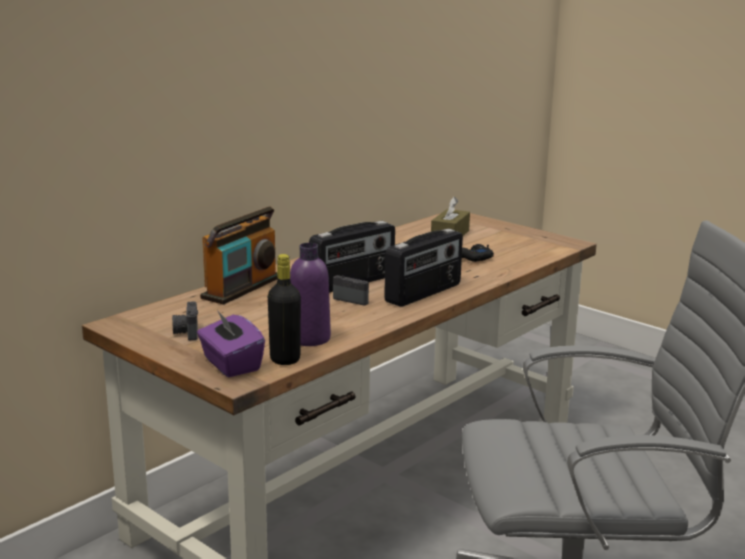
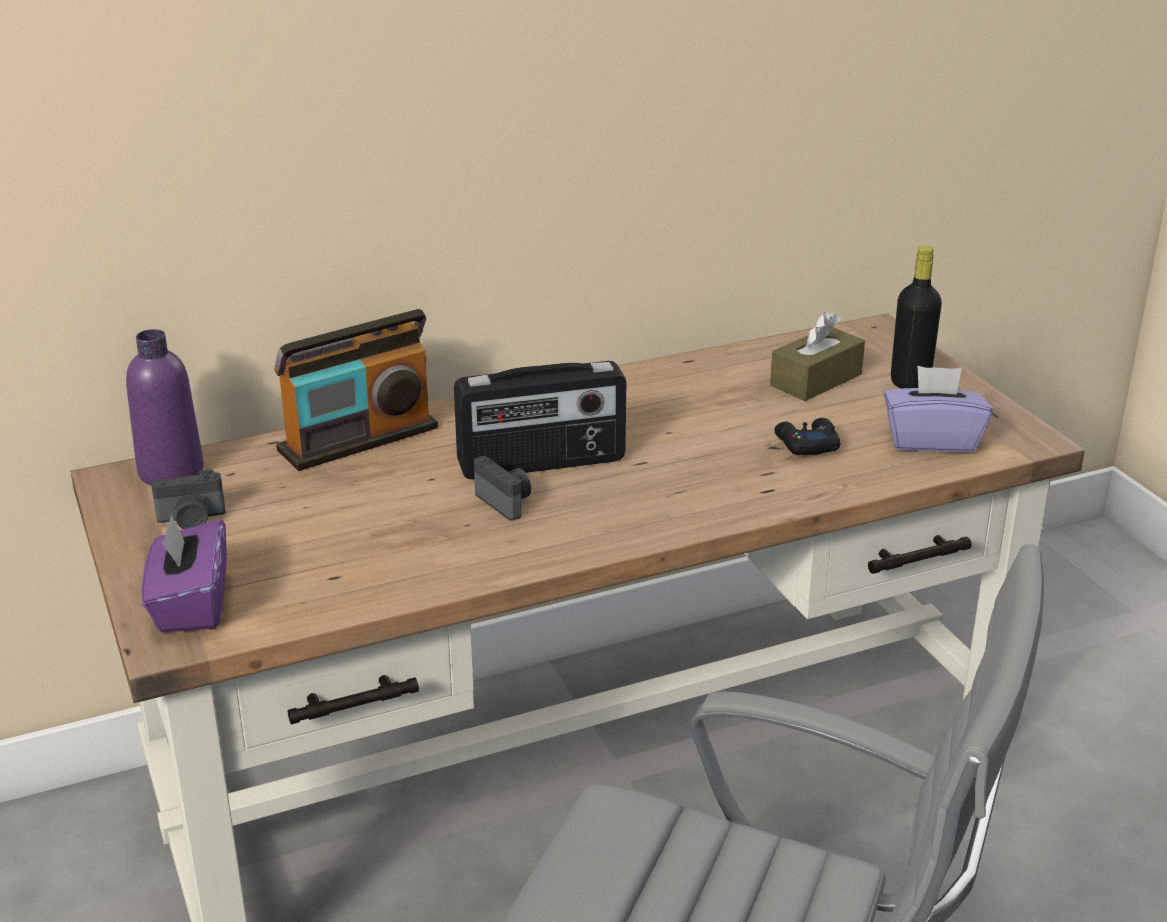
camera: 25 degrees right, 10 degrees up
(186, 332) = (192, 520): camera -> camera turned 120 degrees counterclockwise
(285, 359) = (277, 614): black bottle -> black bottle (910, 382)
(309, 338) = (355, 577): purple bottle -> purple bottle (171, 471)
(424, 293) = (636, 514): radio -> none
(528, 249) = (931, 440): none -> purple tissue box

